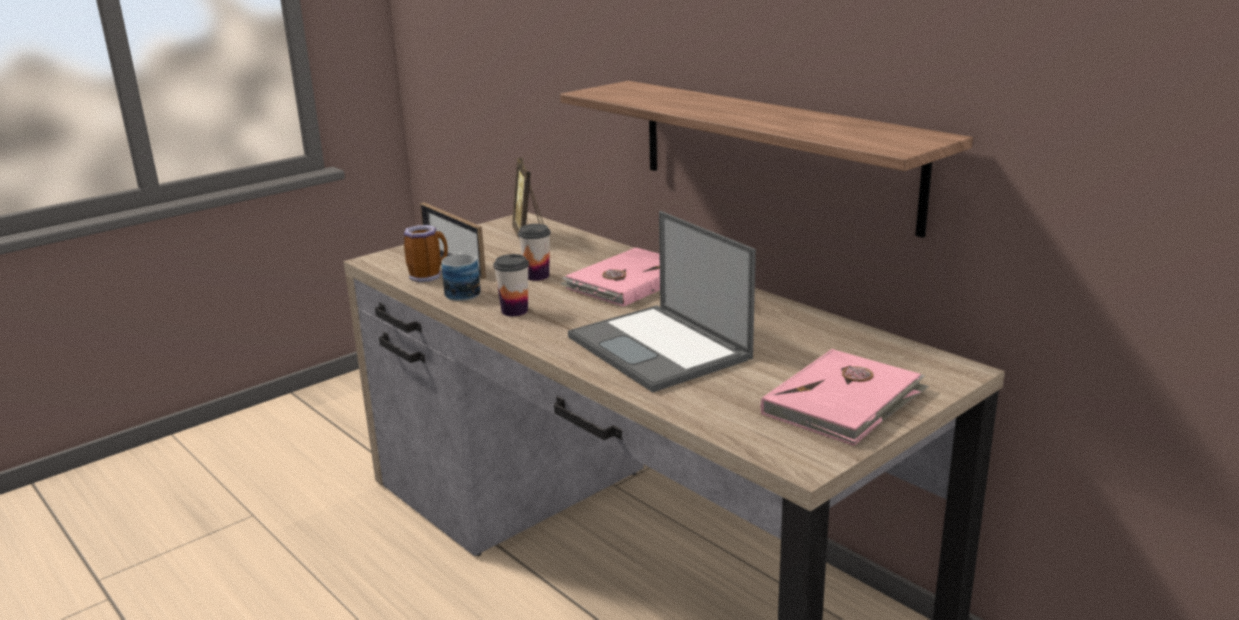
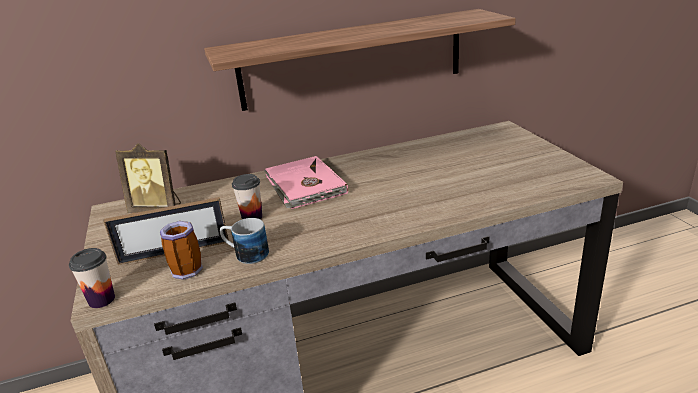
camera: 65 degrees left, 5 degrees up
(514, 311) = (313, 235): cup -> cup (101, 300)
(660, 348) = (426, 191): laptop -> none
(845, 402) = (527, 156): pink book -> none

